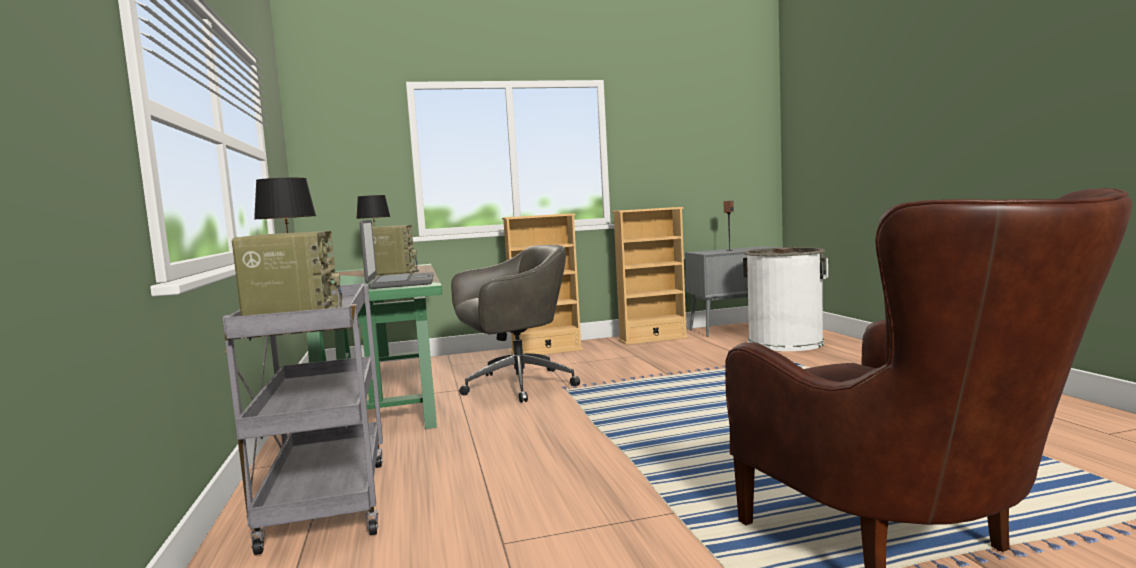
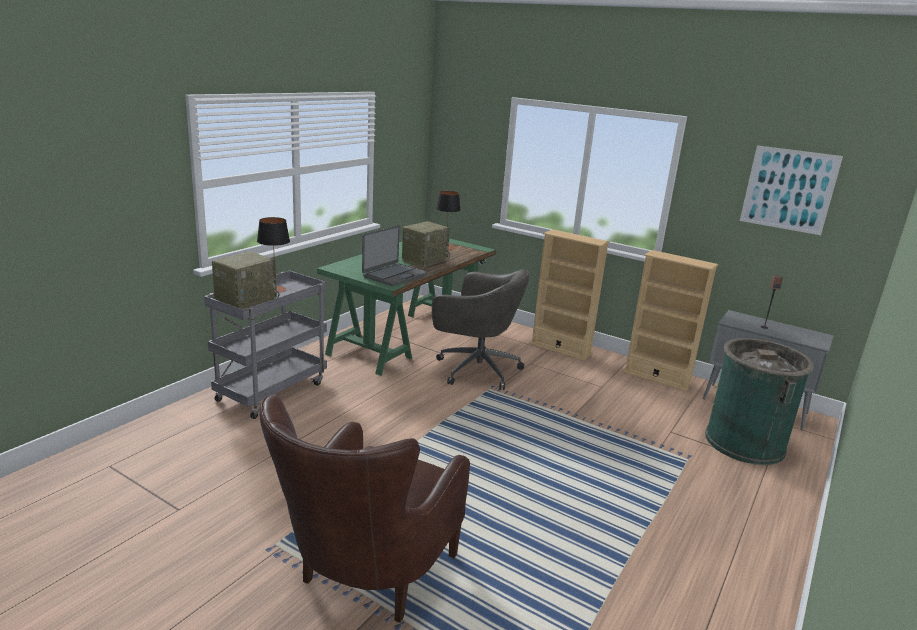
camera: 45 degrees right, 15 degrees up
(700, 132) = (788, 190): none -> picture
(785, 343) = (744, 442): white trash can -> green trash can

